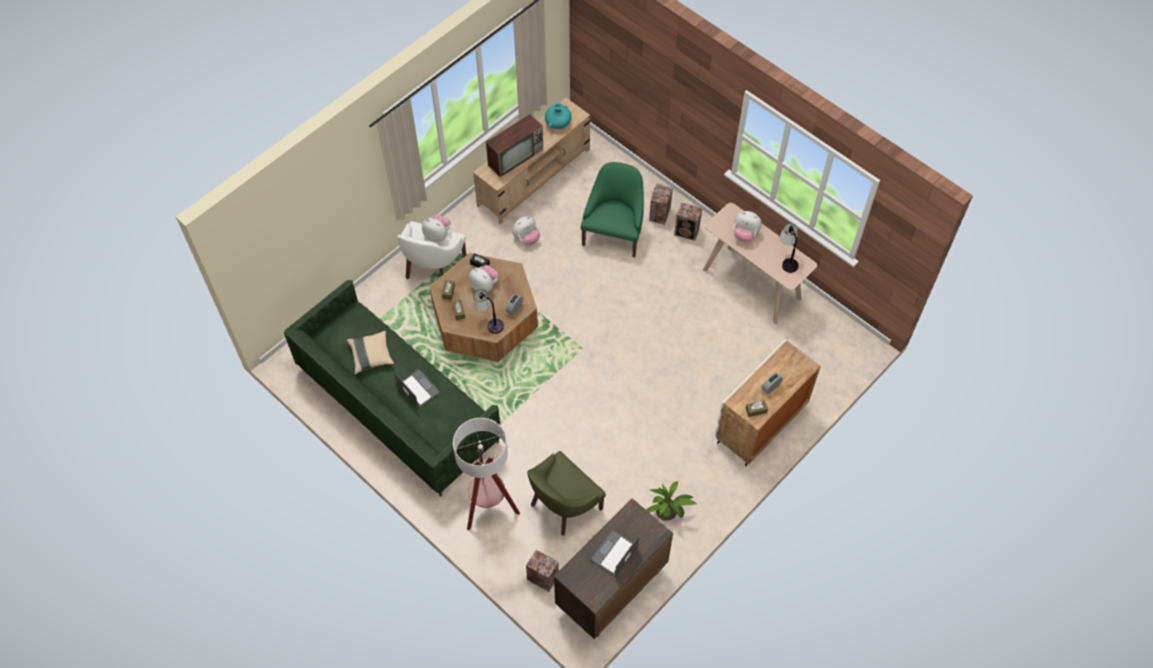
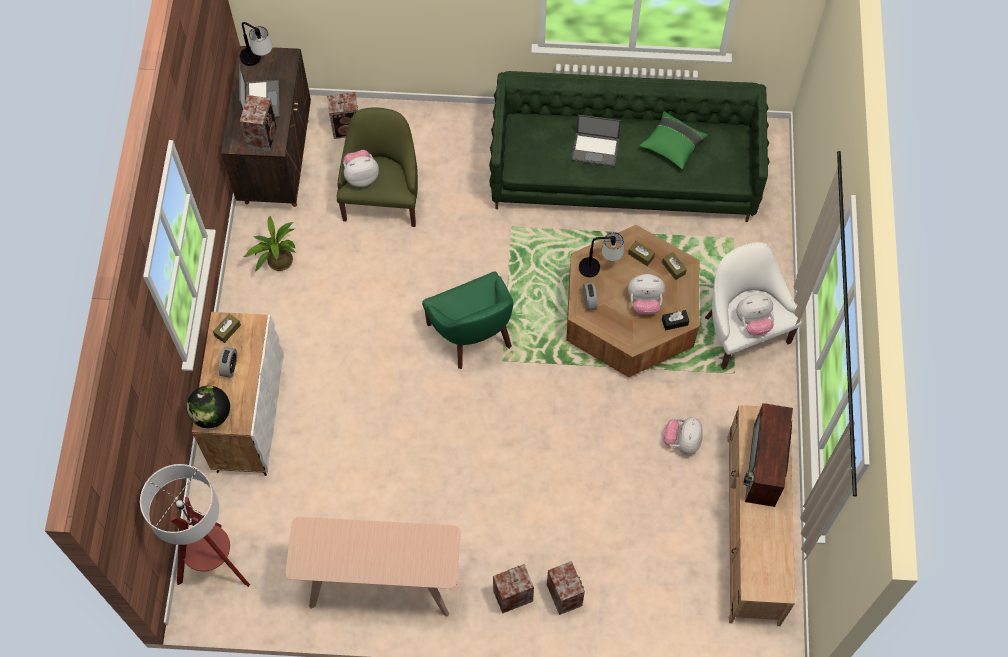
camera: 140 degrees right, 5 degrees up
(371, 356) = (672, 146): beige pillow -> green pillow
(489, 508) = (448, 148): floor lamp -> floor lamp (215, 564)
(558, 123) = (765, 555): turquoise vase -> none
(614, 233) = (593, 525): green armchair -> green armchair (473, 335)
(634, 524) = (263, 136): none -> speaker
(745, 234) = (402, 553): plush toy -> plush toy (361, 176)
(787, 259) = (327, 555): table lamp -> table lamp (258, 62)
(801, 366) = (212, 415): none -> globe

